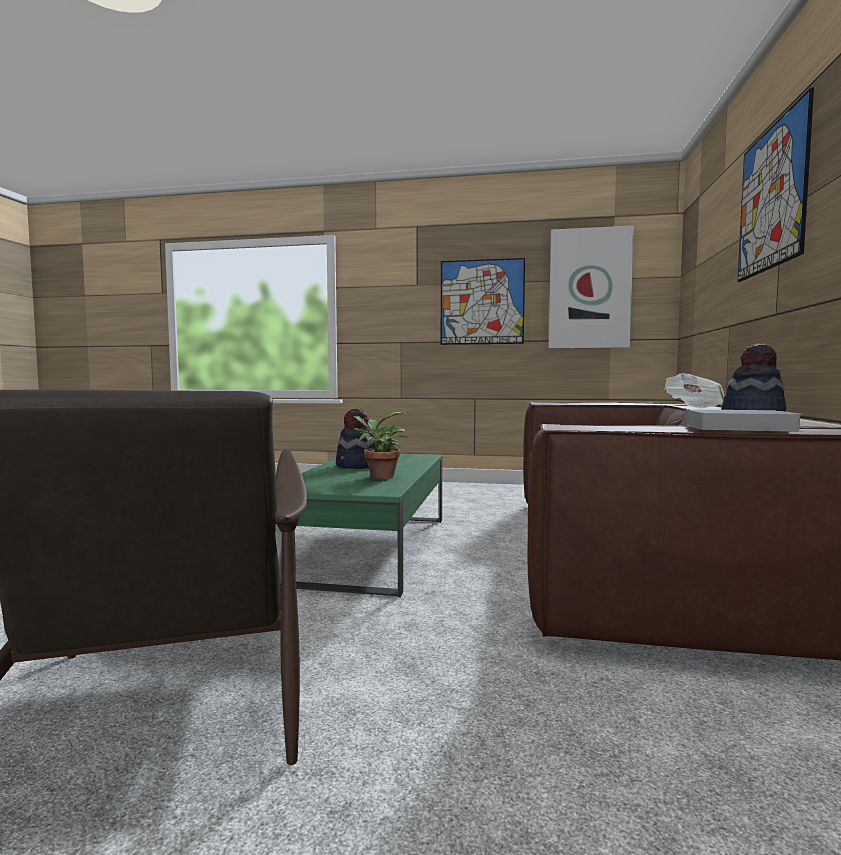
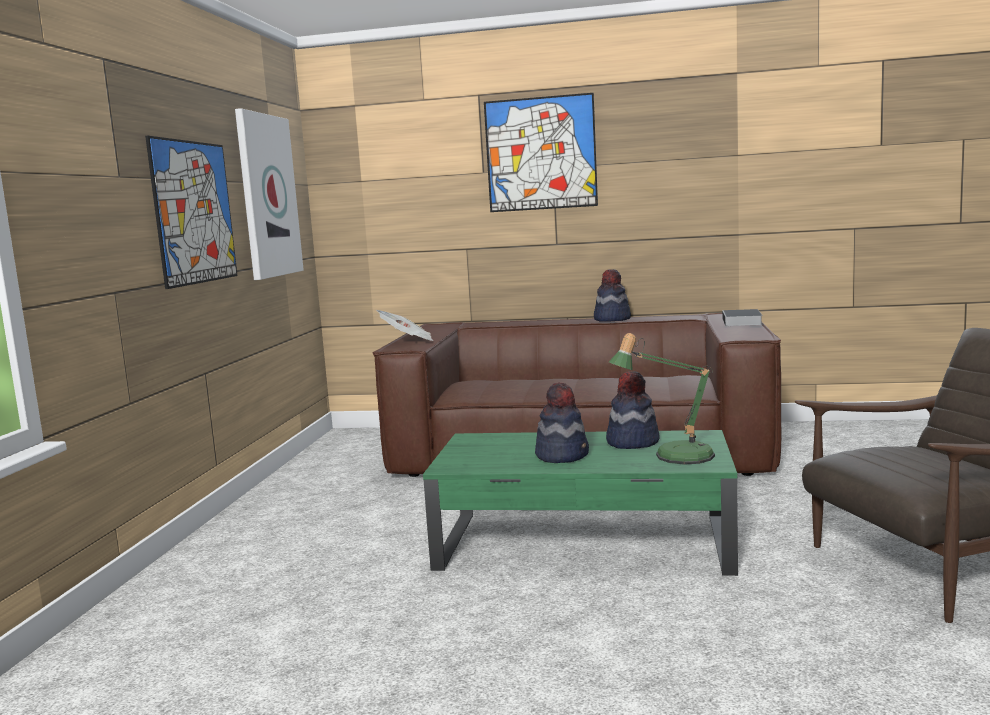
camera: 90 degrees left, 5 degrees up
(323, 482) = (674, 456): none -> table lamp
(379, 477) = (632, 442): potted plant -> hat
(694, 406) = (504, 324): newspaper -> newspaper (407, 341)

